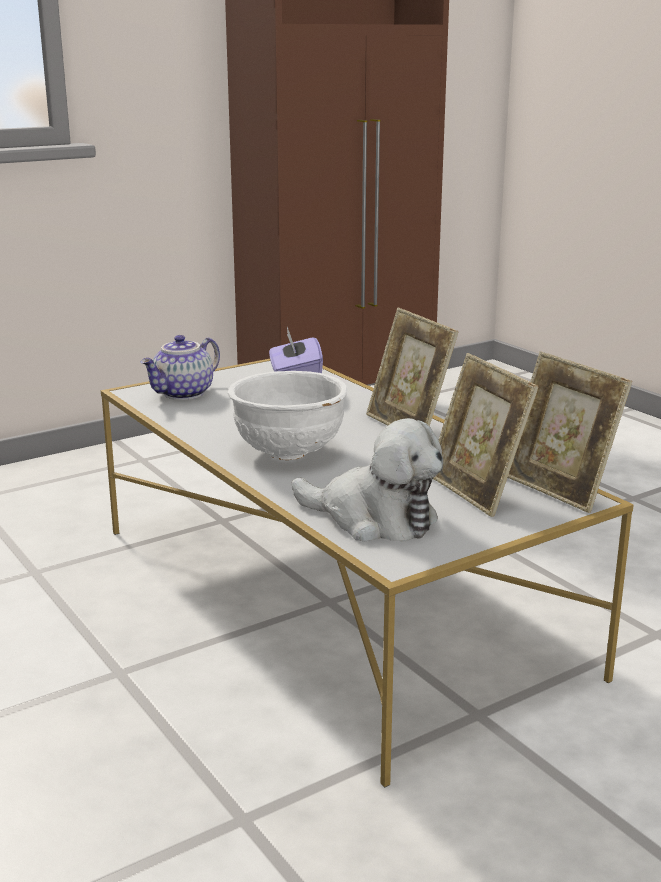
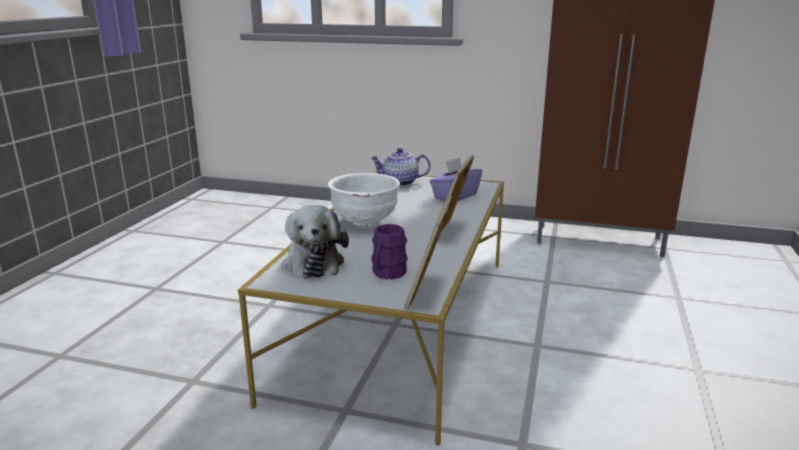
camera: 50 degrees right, 0 degrees up
(476, 492) = (387, 274): picture frame -> purple mug

